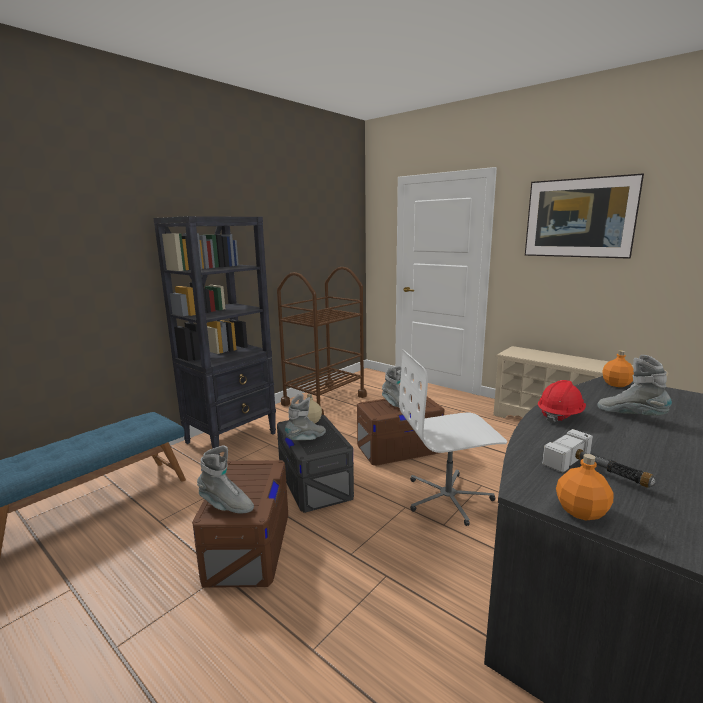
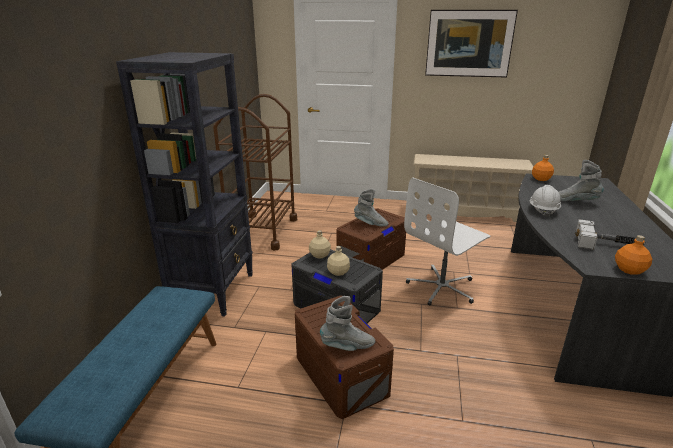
camera: 30 degrees left, 10 degrees up
(306, 439) = (338, 272): grey boot -> beige bottle
(560, 415) = (543, 210): red hard hat -> white hard hat

